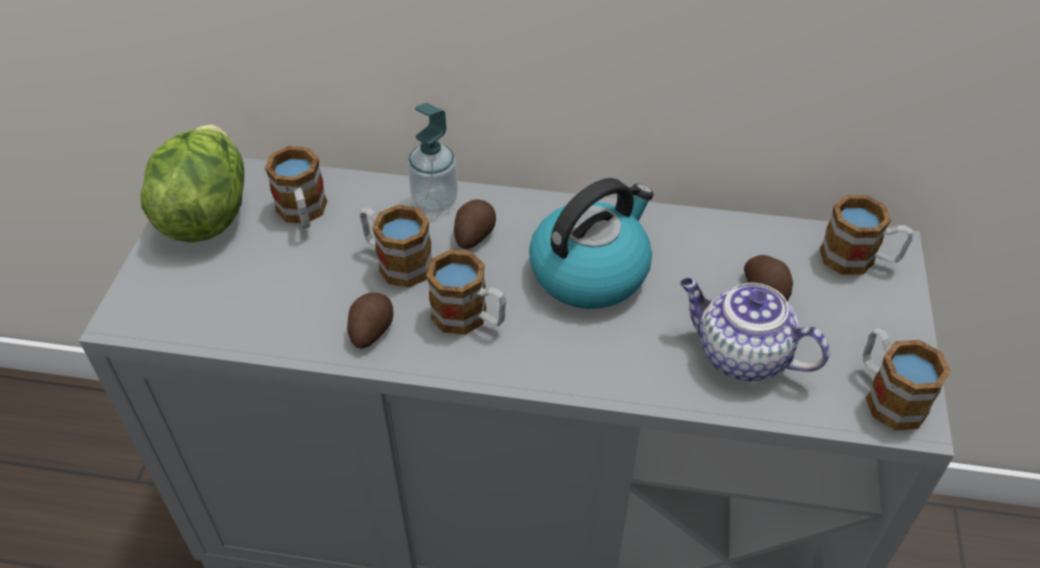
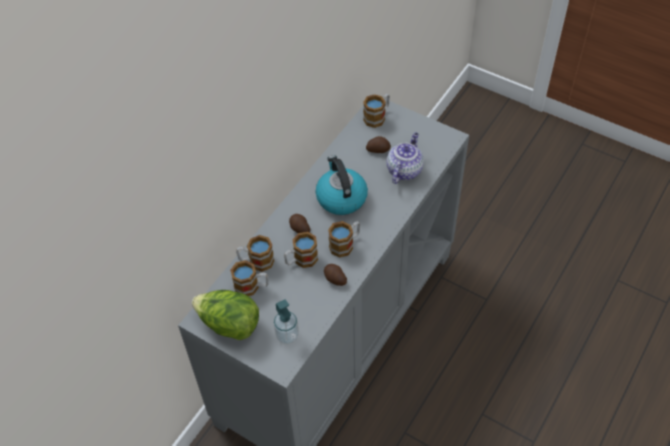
camera: 65 degrees left, 5 degrees up
(435, 201) = (271, 236): soap dispenser -> soap dispenser (287, 336)
(740, 355) = (404, 170): teapot -> teapot turned 150 degrees clockwise
(887, 395) = (439, 139): mug -> mug (256, 261)

